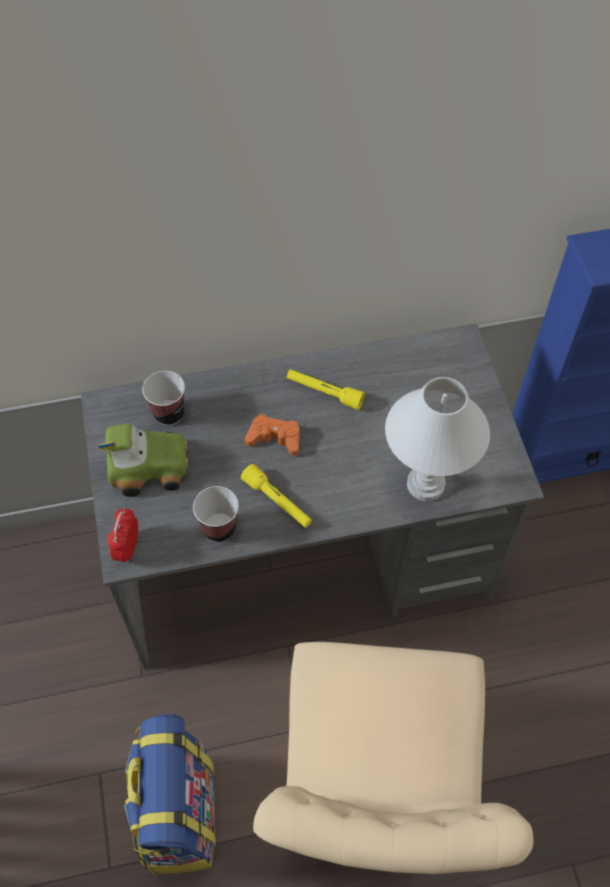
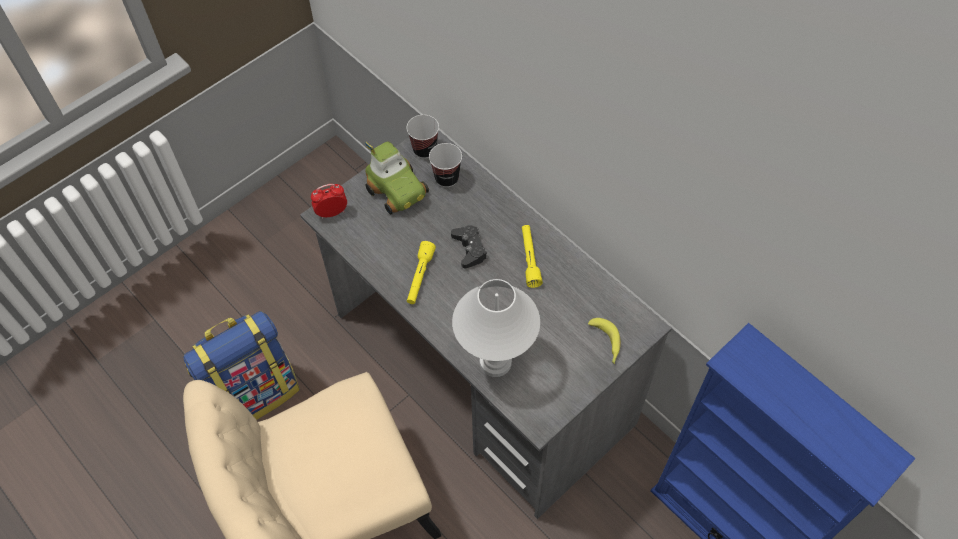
camera: 60 degrees right, 0 degrees up
(219, 528) = (377, 254): cup -> cup (424, 150)
(275, 438) = (469, 249): orange game controller -> black game controller
(461, 381) = (606, 343): none -> banana

